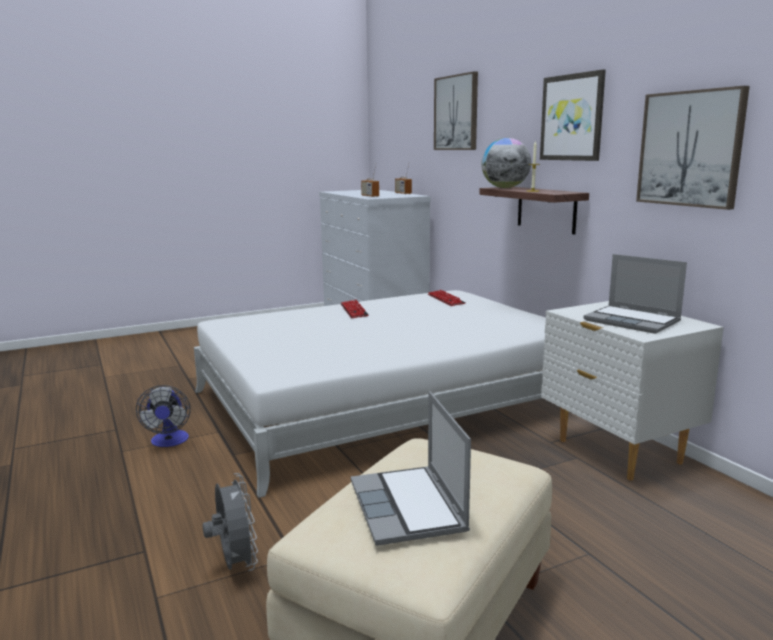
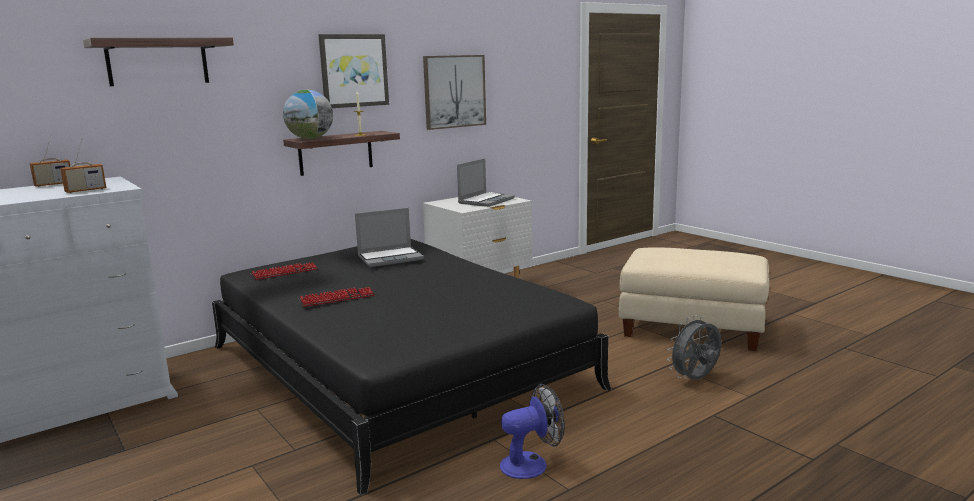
camera: 100 degrees left, 0 degrees up
(384, 402) = (396, 366): white bed -> black bed
(409, 508) = (713, 256): laptop -> laptop (391, 258)
(456, 113) = (157, 62): picture -> shelf

